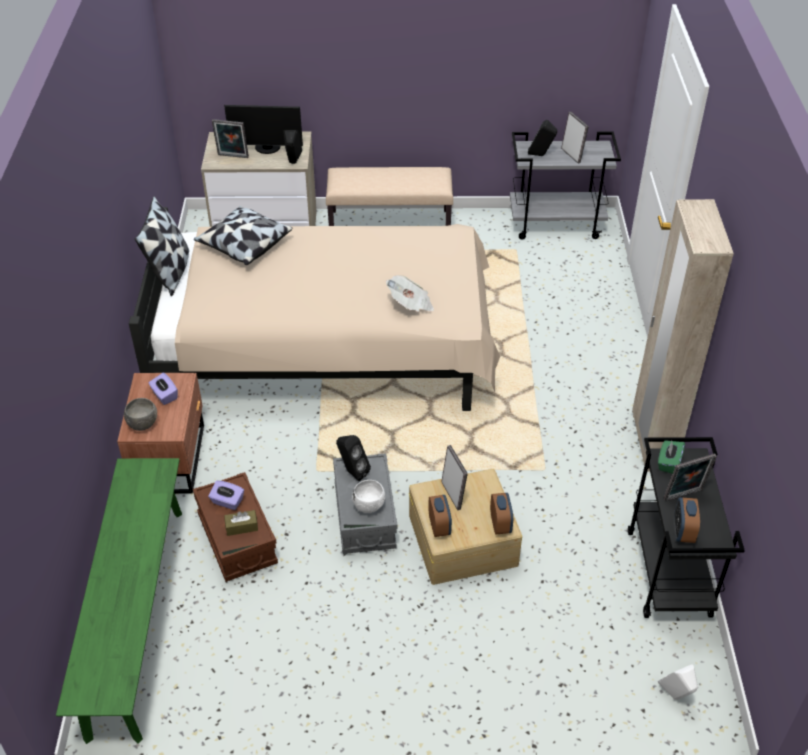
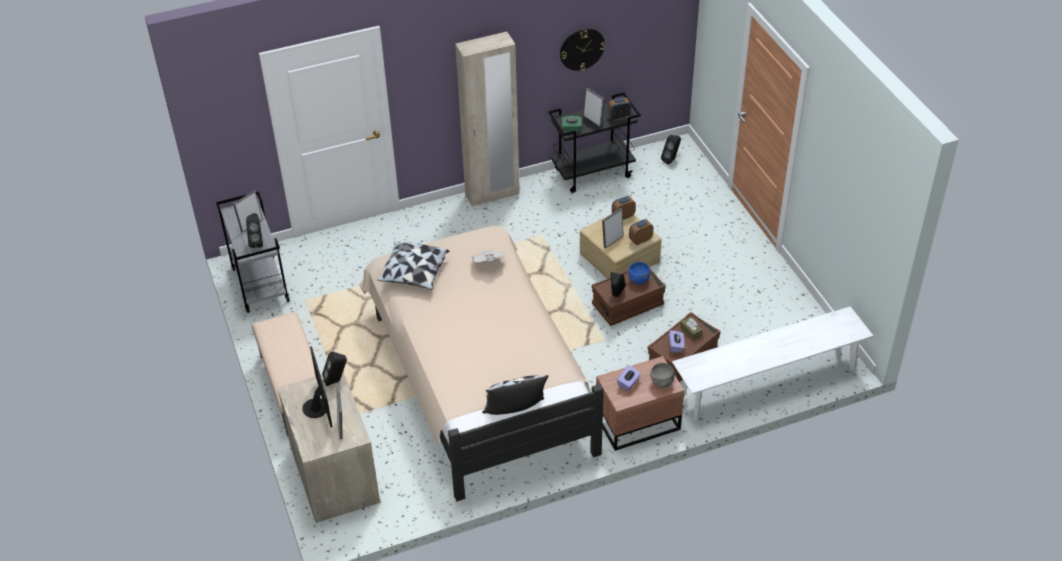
camera: 110 degrees left, 0 degrees up
(136, 617) = (768, 382): green bench -> white bench
(244, 245) = (461, 377): pillow -> pillow (414, 273)
(365, 516) = (627, 305): grey storage box -> brown storage box
(368, 506) = (638, 280): white bowl -> blue bowl
(675, 696) = (671, 160): white speaker -> black speaker
(754, 407) = (582, 49): none -> wall clock

